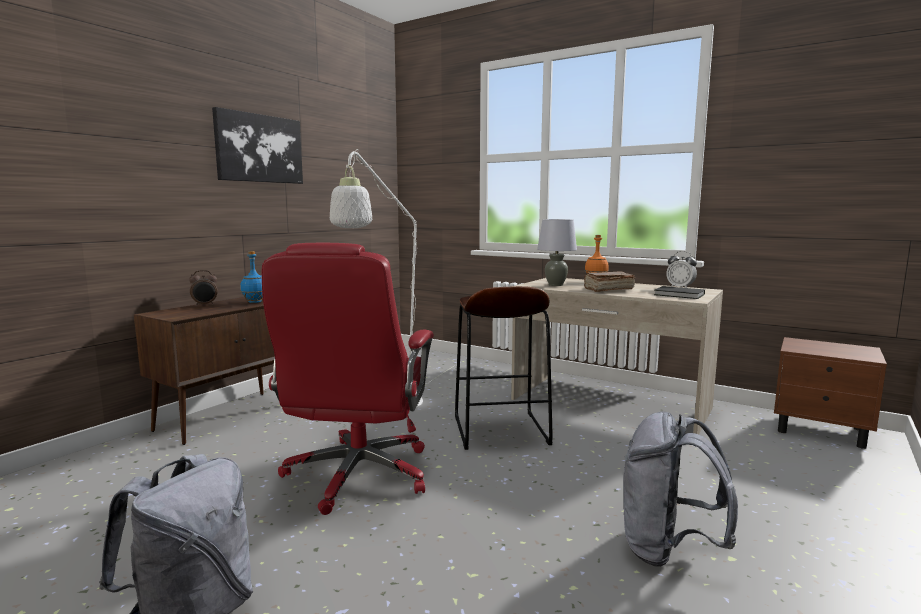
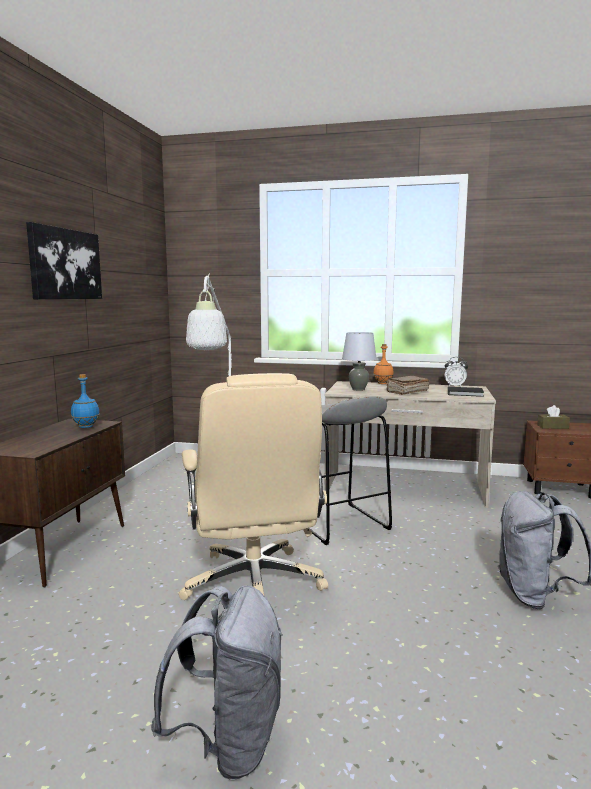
camera: 20 degrees left, 0 degrees up
(205, 305) = (35, 435): alarm clock -> none
(357, 475) = (254, 584): red office chair -> beige office chair
(500, 430) = (339, 523): brown stool -> grey stool
(812, 347) = (552, 427): none -> brown tissue box

